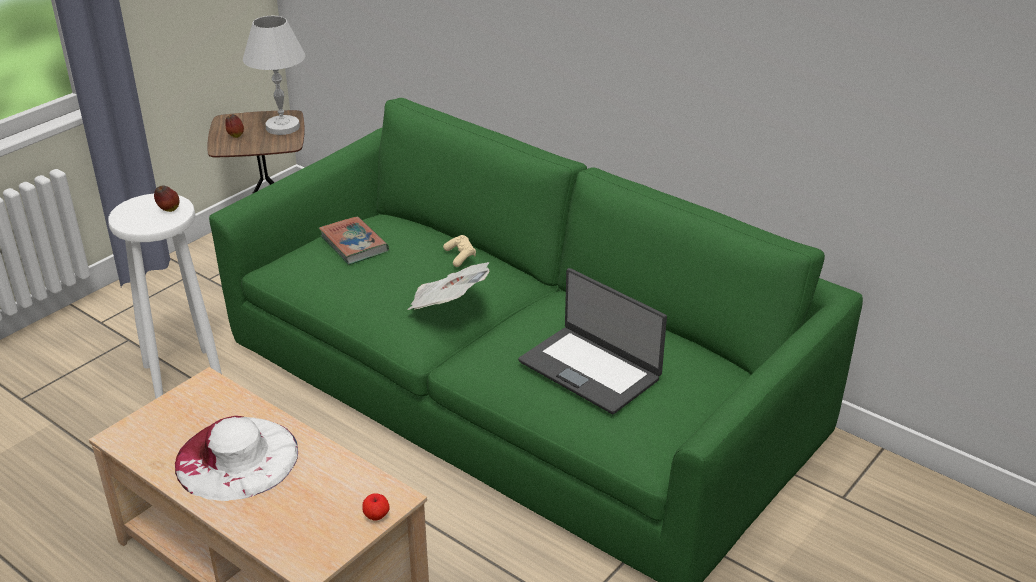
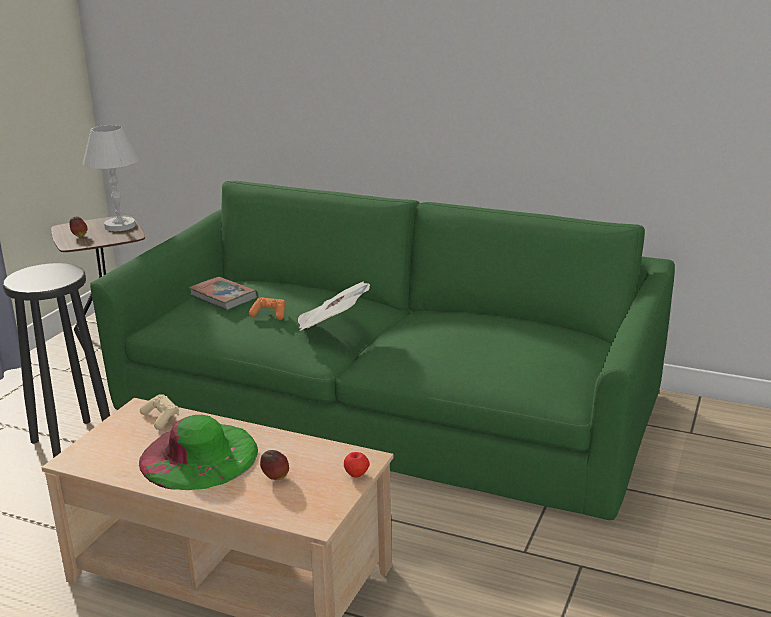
camera: 15 degrees left, 10 degrees down
(168, 210) = (60, 273): apple -> apple (275, 478)
(183, 373) = (72, 441): white stool -> black stool
(236, 458) = (199, 456): white hat -> green hat
(390, 278) = (269, 314): none -> orange game controller
(460, 256) = (322, 293): beige game controller -> beige game controller (161, 418)
(590, 369) = (480, 347): laptop -> none

